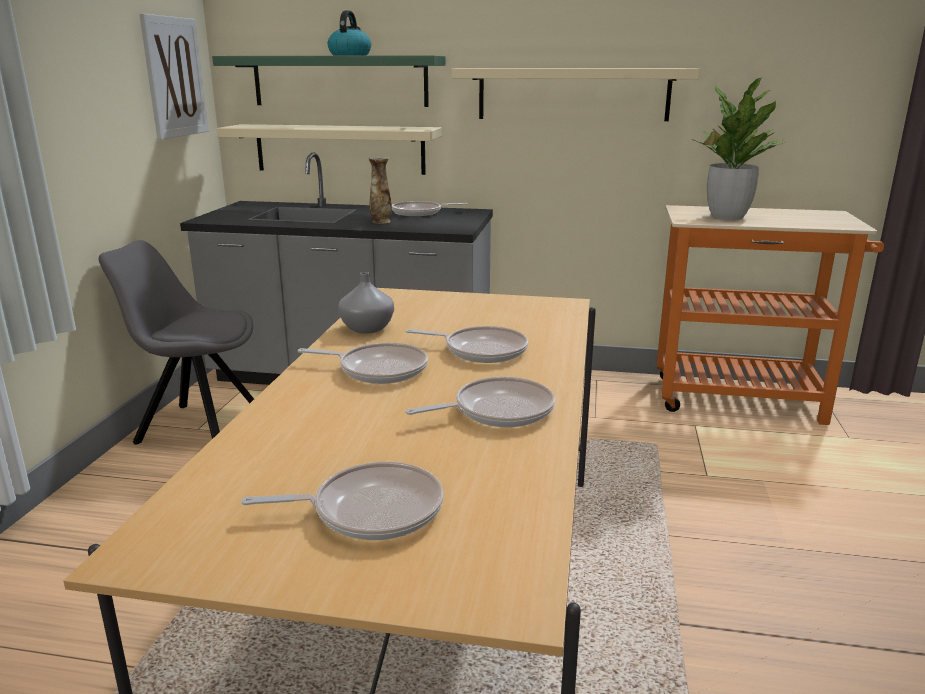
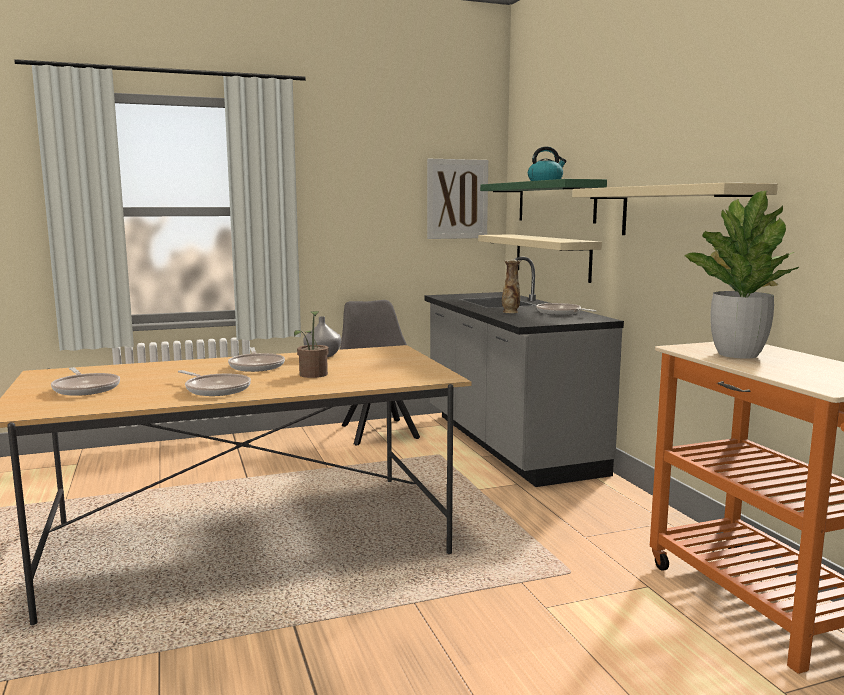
camera: 60 degrees right, 10 degrees down
(480, 350) = (312, 375): frying pan -> potted plant

